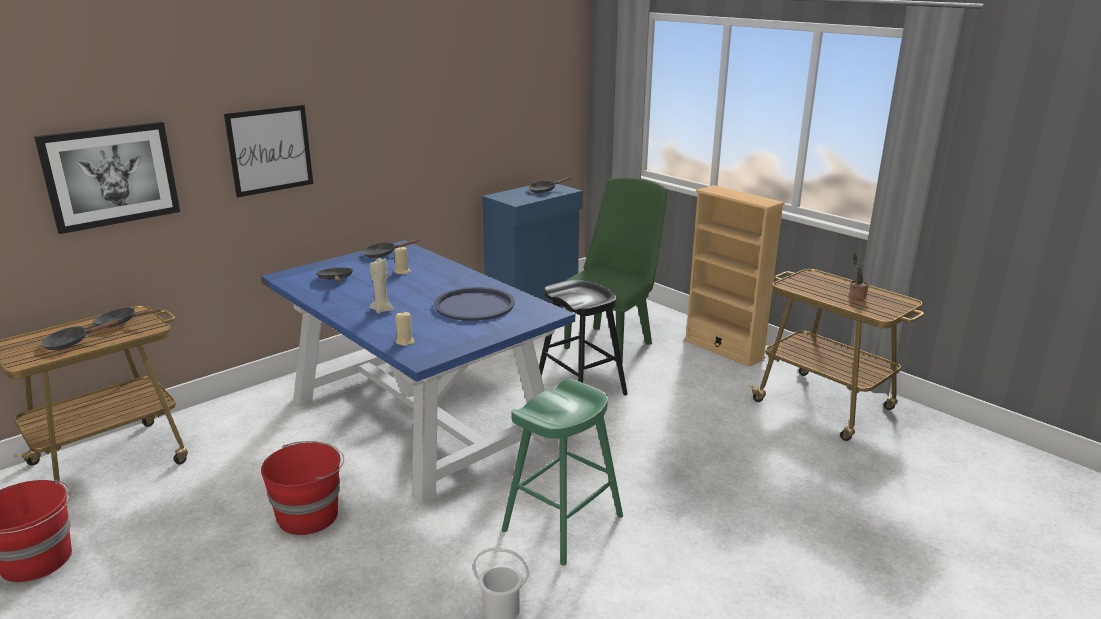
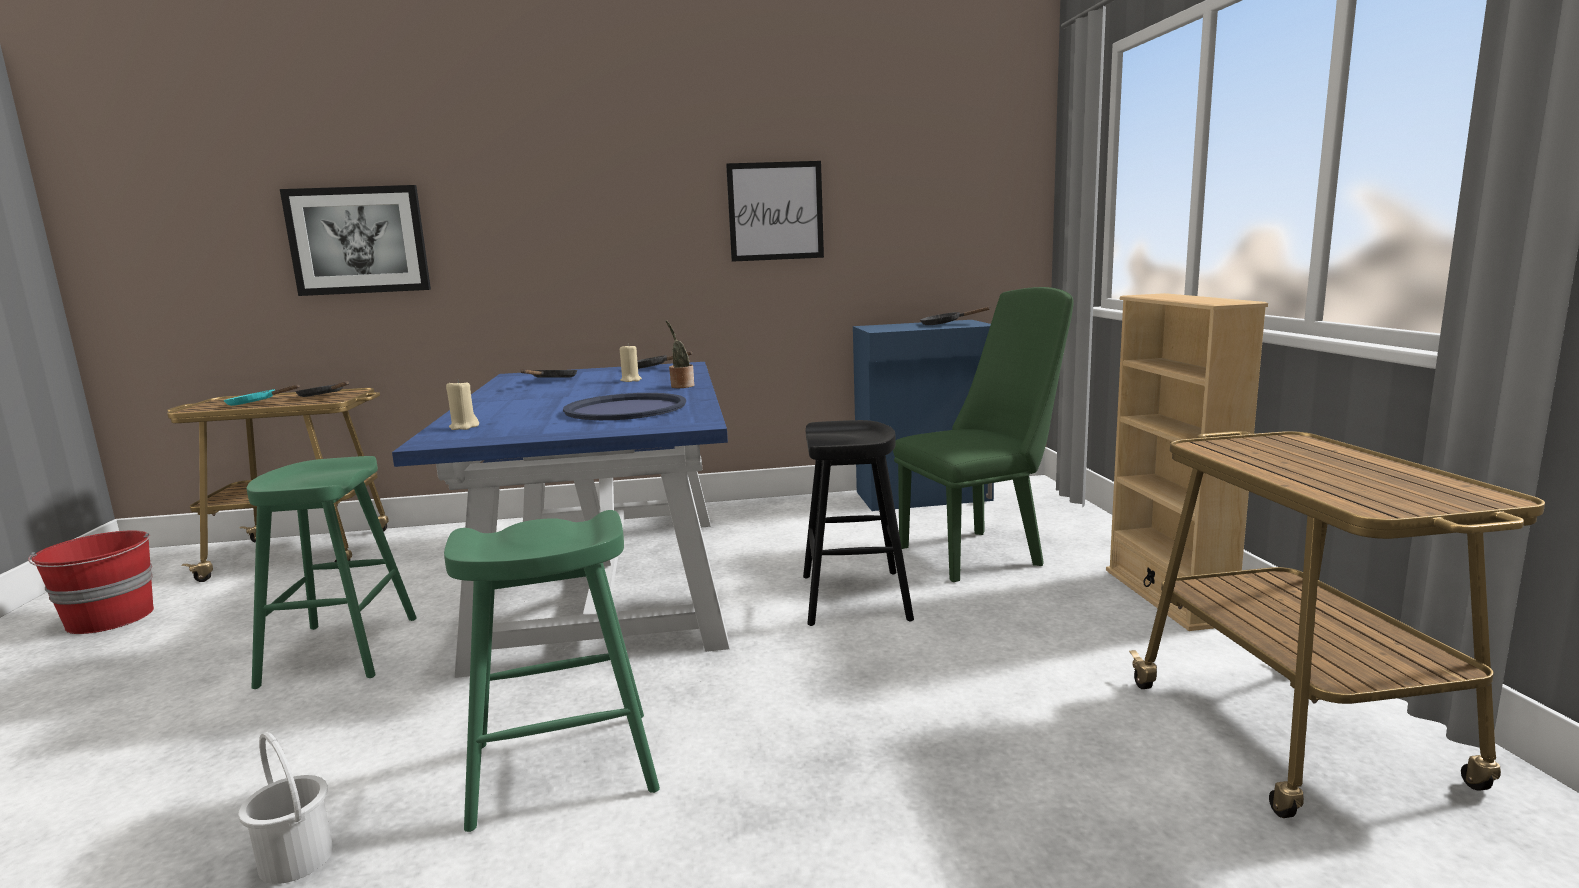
camera: 35 degrees right, 10 degrees down
(72, 343) = (256, 403): black frying pan -> turquoise frying pan
(270, 150) = (544, 231): picture -> picture (775, 211)
(309, 515) = (340, 651): red bucket -> green stool
(382, 310) = (522, 403): beige candle -> none
(856, 297) = (1350, 476): potted plant -> potted plant (681, 386)

